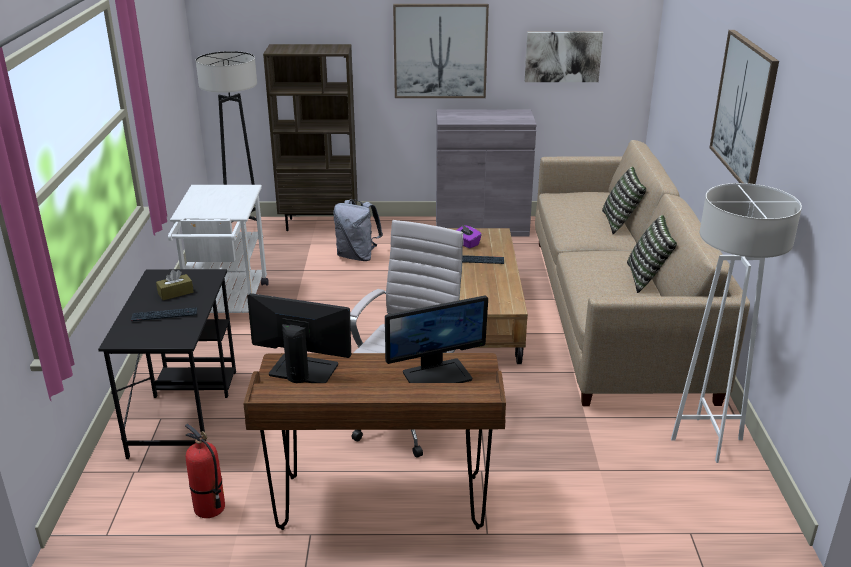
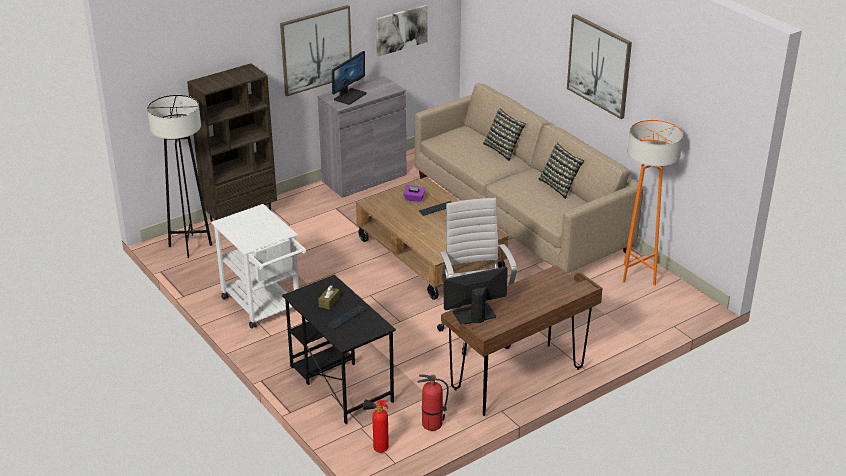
camera: 35 degrees left, 5 degrees up
(115, 505) = (377, 448): none -> fire extinguisher
(357, 256) = (306, 234): grey backpack -> none
(437, 375) = (543, 288): monitor -> monitor (349, 96)
(706, 439) = (639, 274): white floor lamp -> orange floor lamp

